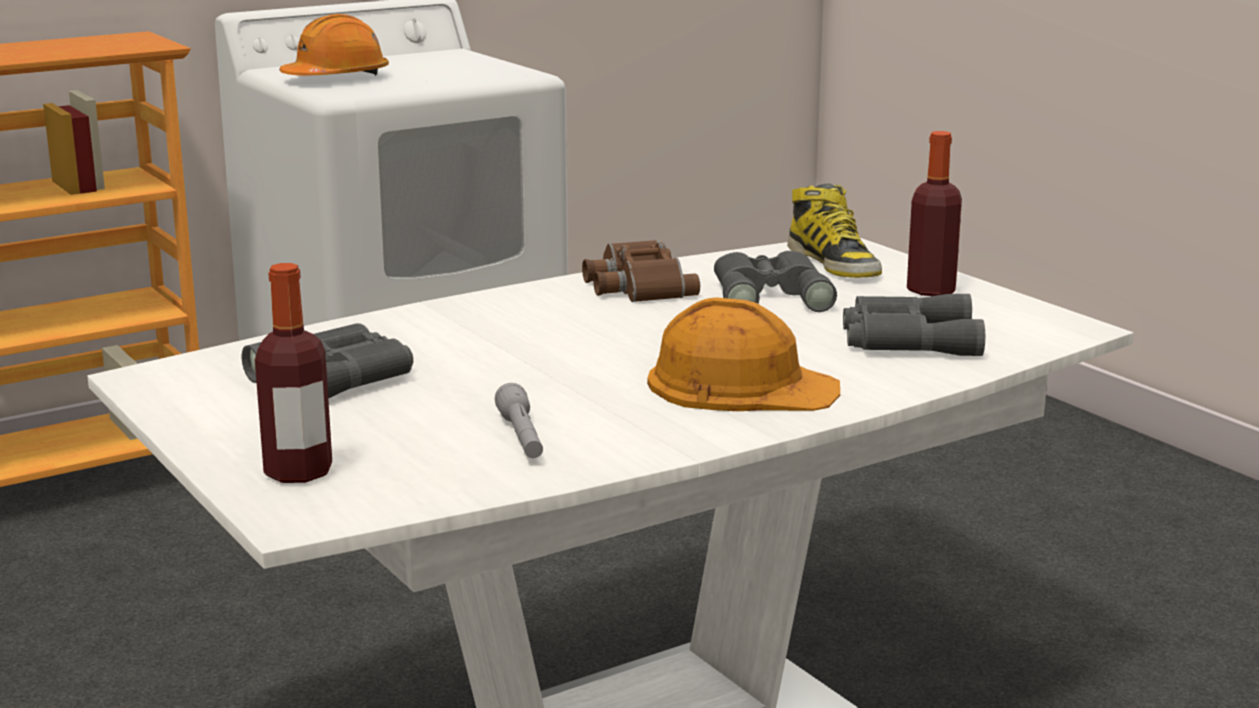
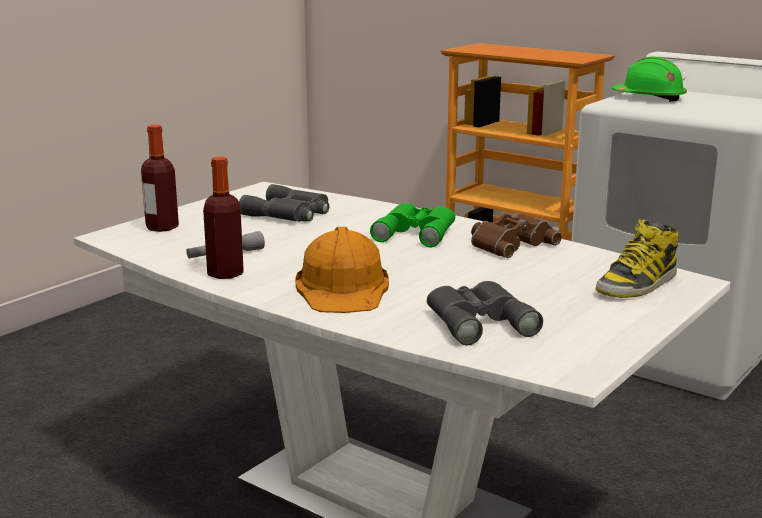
camera: 70 degrees right, 0 degrees up
(336, 78) = (649, 98): orange hard hat -> green hard hat
(536, 319) = (416, 232): none -> green binoculars
(770, 294) = (536, 275): grey binoculars -> none
(931, 290) = (611, 318): bottle -> bottle (225, 273)

